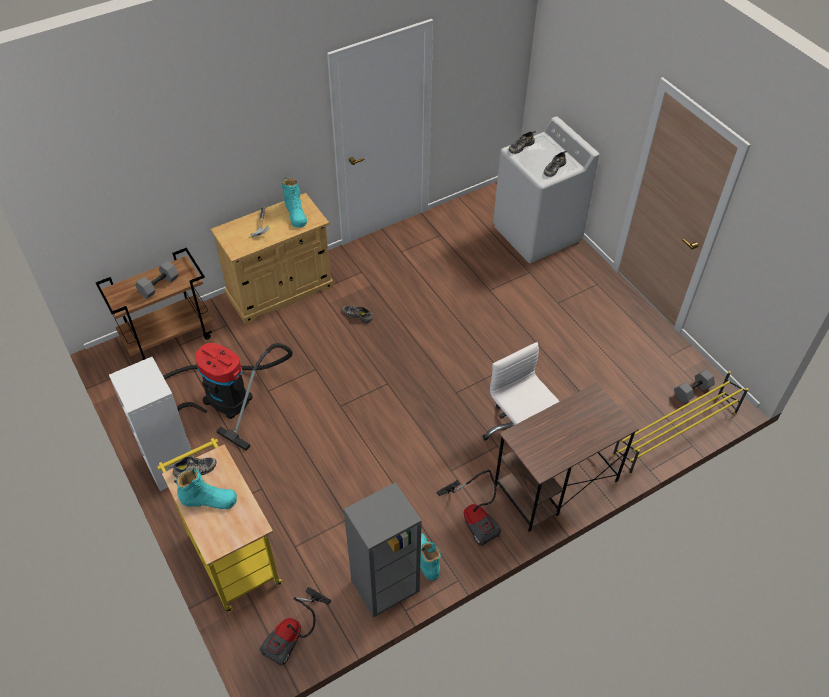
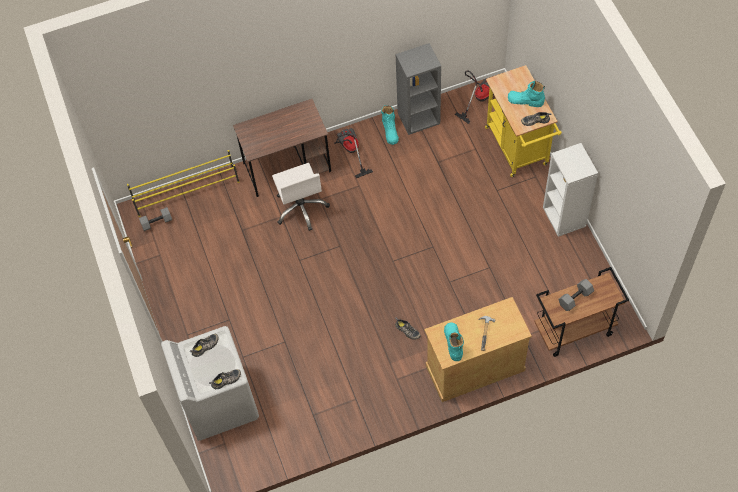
camera: 165 degrees left, 10 degrees up
(222, 398) = (526, 266): vacuum cleaner -> none

